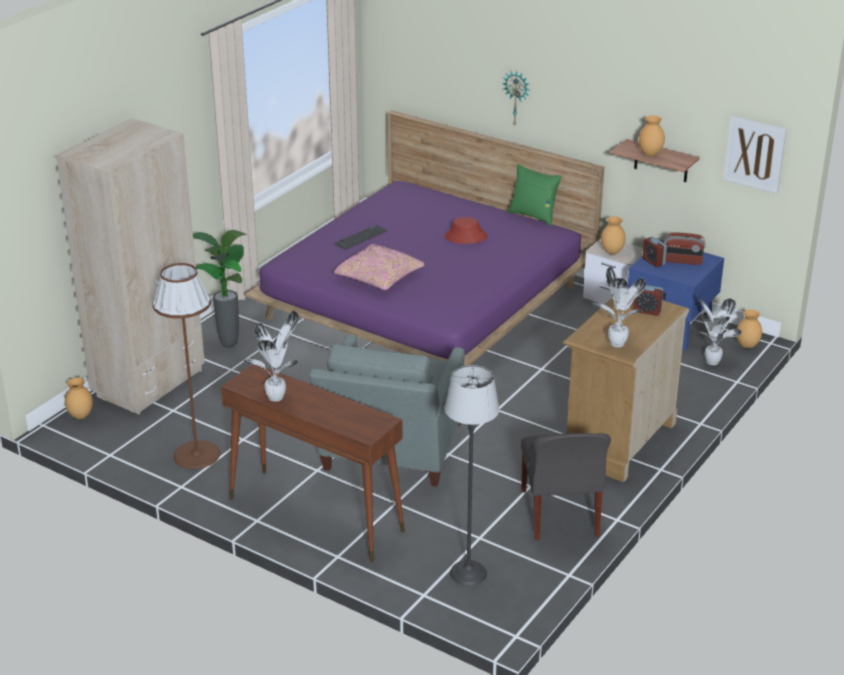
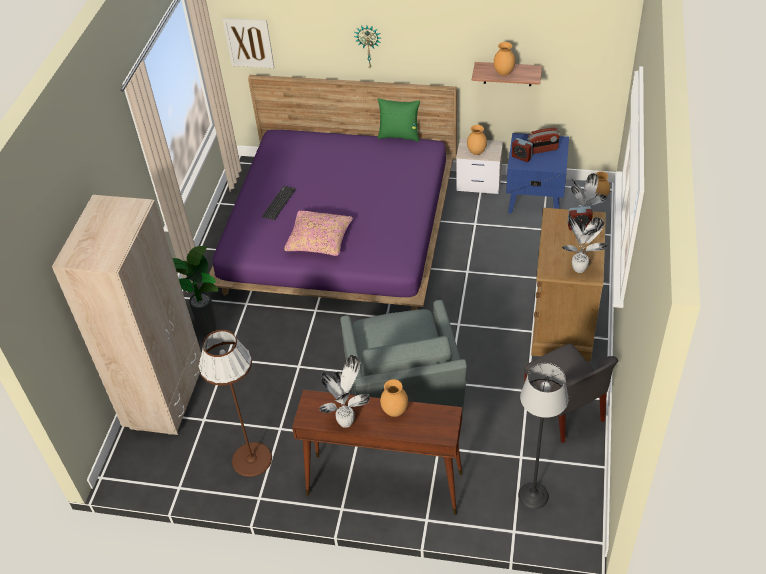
camera: 20 degrees left, 15 degrees up
(80, 416) = (128, 455): brown vase -> brown vase (395, 411)
(465, 236) = (361, 175): red hat -> none
(754, 154) = (591, 55): picture -> picture (249, 43)

